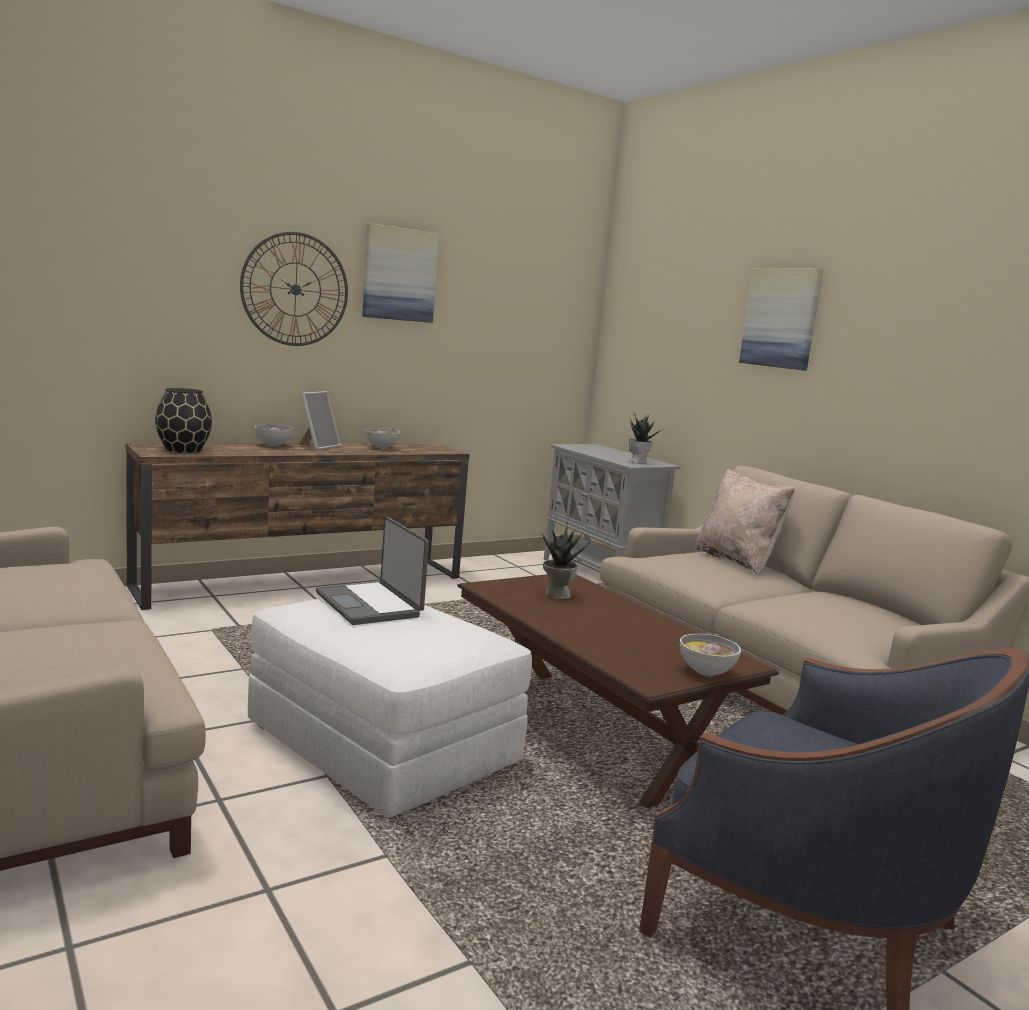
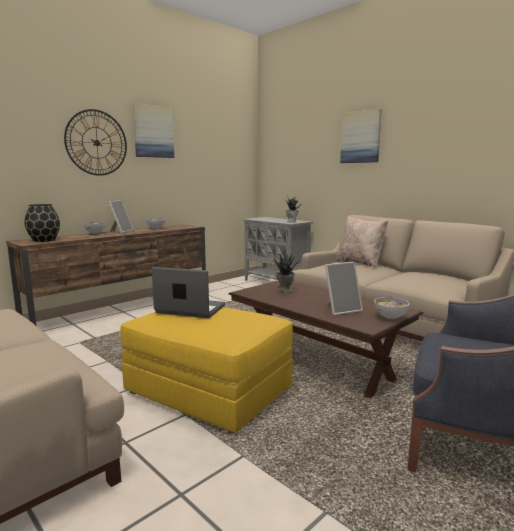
camera: 10 degrees left, 0 degrees up
(370, 605) = (189, 310): laptop -> laptop turned 150 degrees clockwise
(381, 745) = (208, 390): white ottoman -> yellow ottoman
(630, 645) = (341, 310): none -> picture frame

